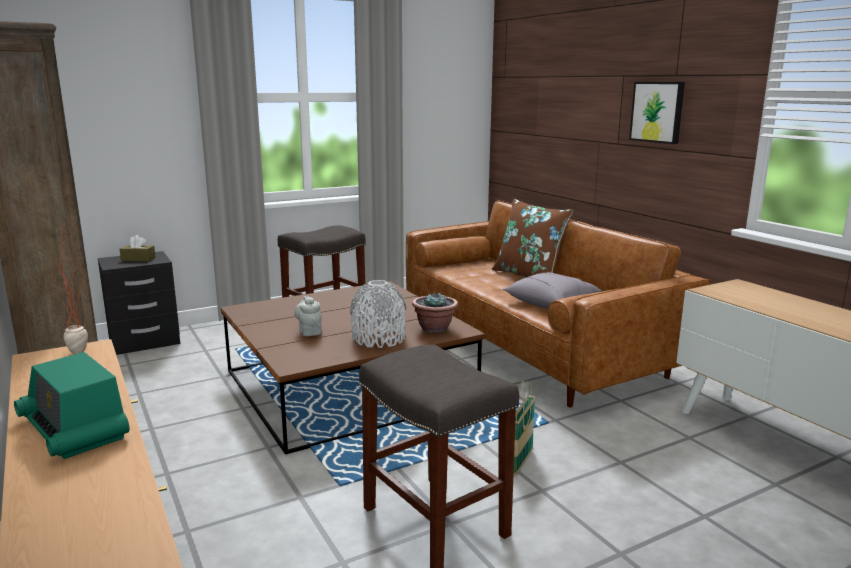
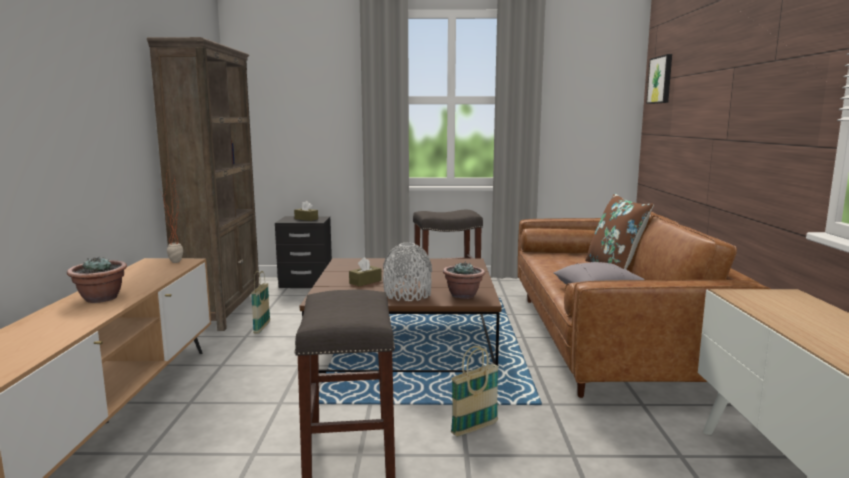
camera: 30 degrees right, 5 degrees down
(74, 429) = (101, 299): radio -> potted plant
(159, 412) = (262, 327): none -> basket
(309, 331) = (365, 282): grey teapot -> brown tissue box
(657, 112) = (757, 102): picture -> picture (661, 80)

